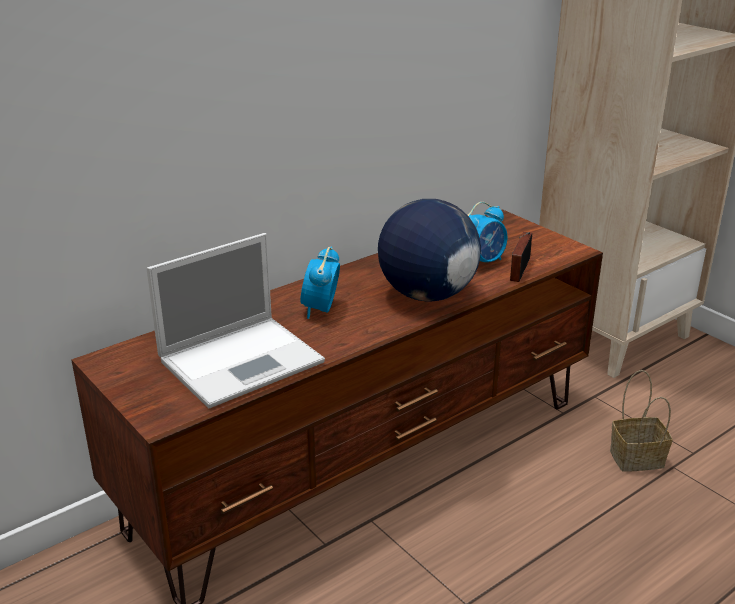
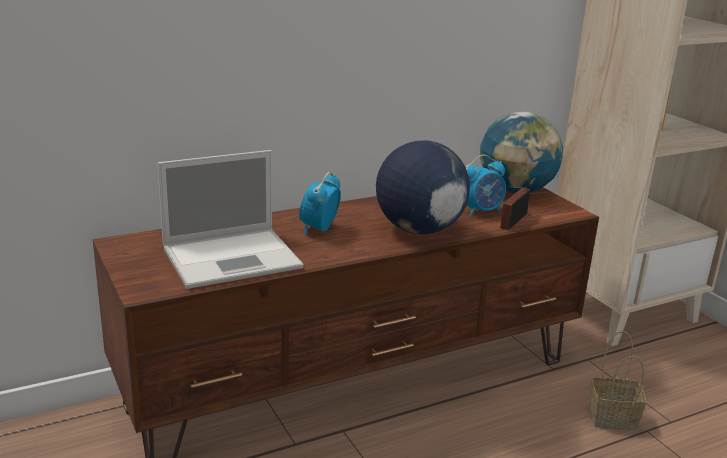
camera: 10 degrees right, 5 degrees down
(508, 231) = (516, 191): none -> globe

